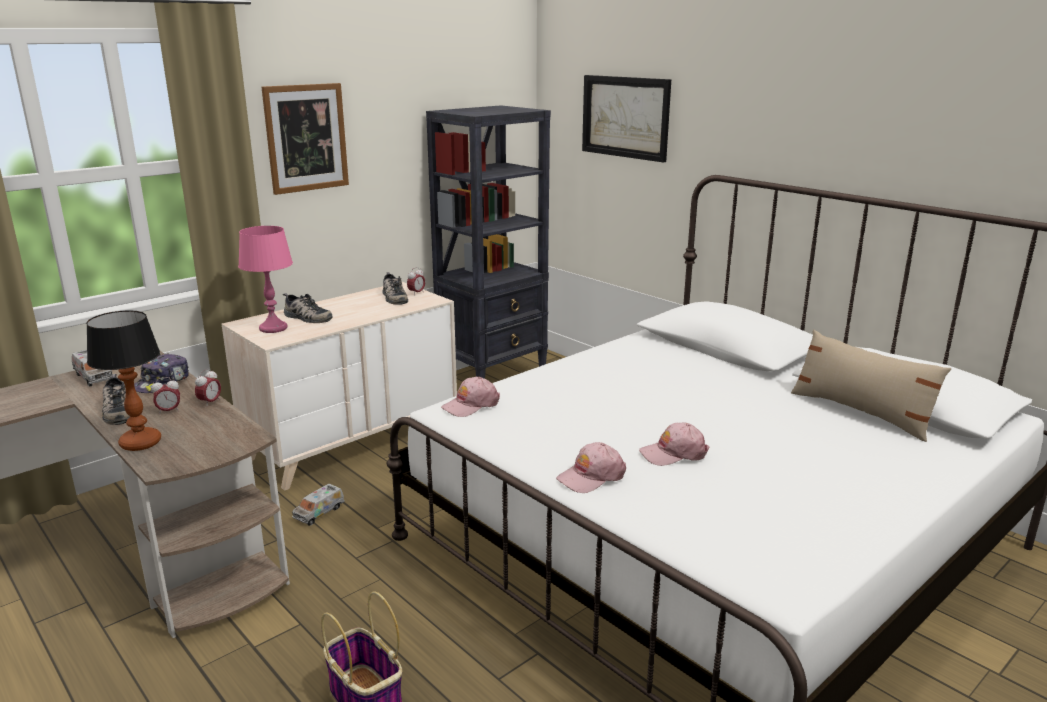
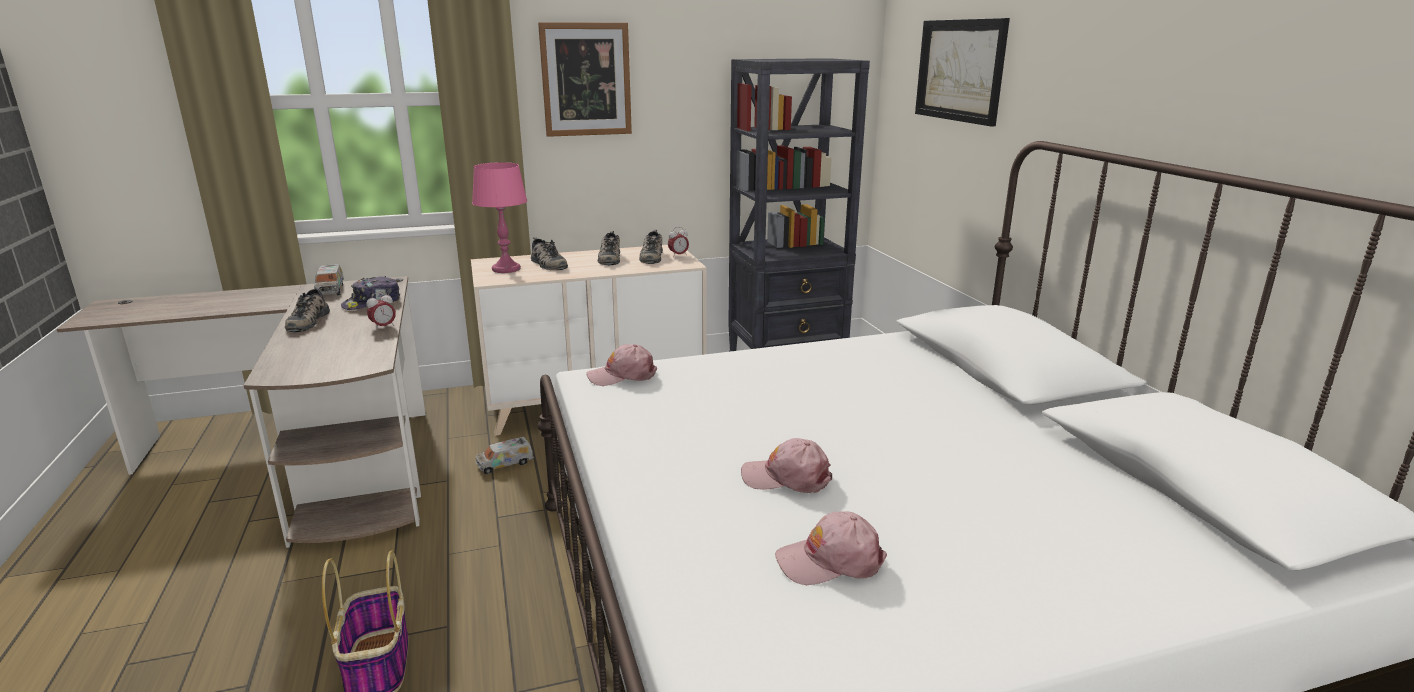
camera: 25 degrees right, 0 degrees up
(140, 443) = (285, 351): table lamp -> none
(169, 411) = (343, 328): alarm clock -> none
(357, 304) = (609, 258): none -> shoe
(591, 476) = (657, 481): pink cap -> pink cap (830, 561)
(860, 412) = (1114, 484): beige pillow -> none

